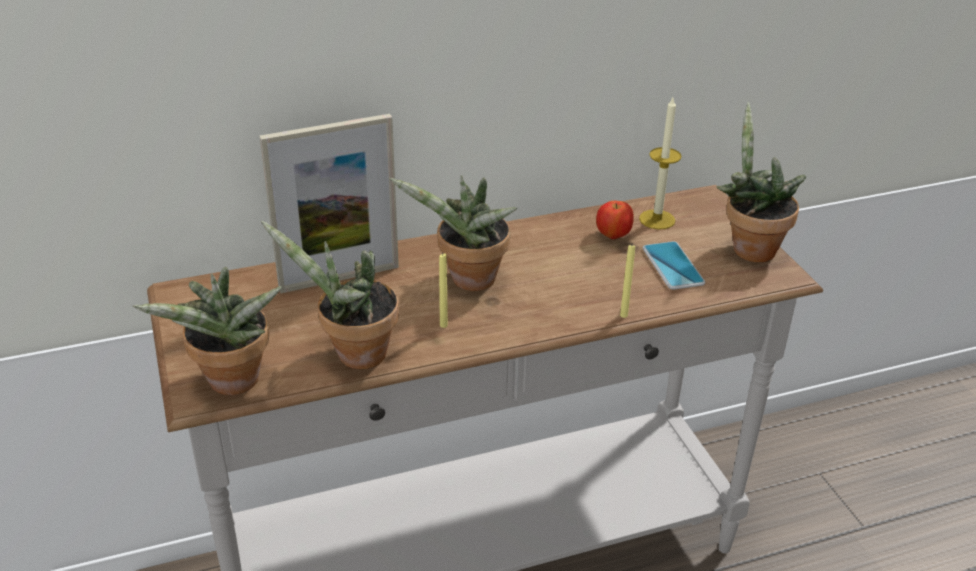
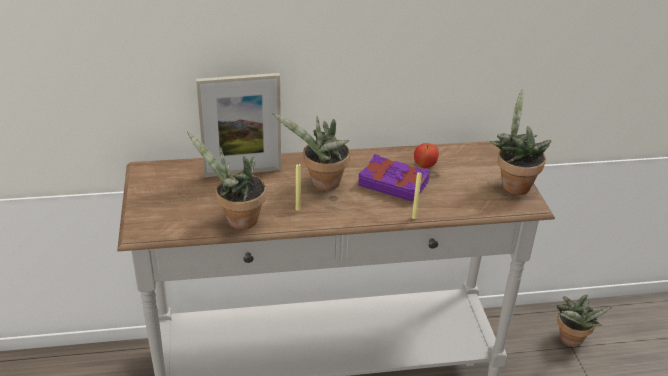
camera: 10 degrees right, 0 degrees up
(231, 385) = (160, 228): potted plant -> potted plant (570, 341)
(576, 267) = (393, 183): none -> purple book
(657, 219) = (457, 158): candle -> none
(672, 266) = (457, 190): phone -> none

